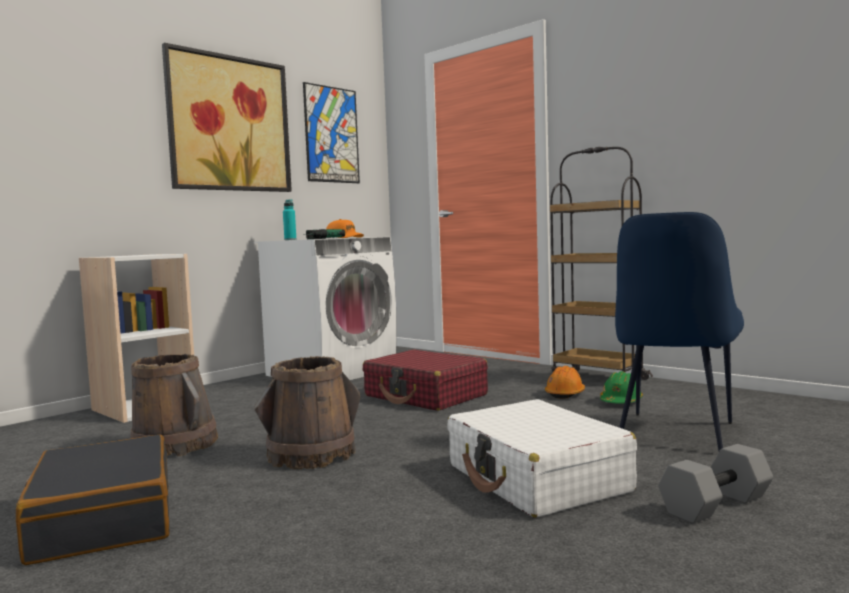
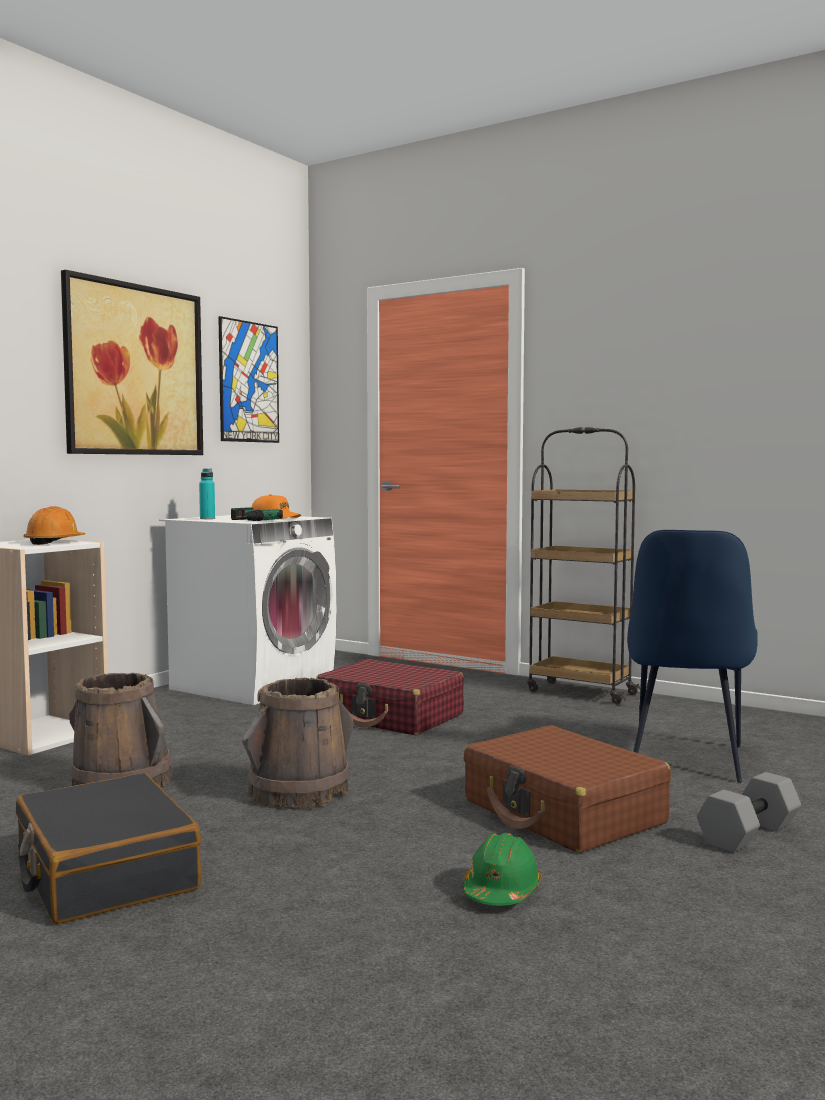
camera: 10 degrees left, 0 degrees up
(537, 479) = (563, 813): white suitcase -> brown suitcase
(565, 394) = (551, 713): orange hard hat -> orange hard hat (54, 542)
(621, 402) = (616, 722): green hard hat -> green hard hat (501, 891)

